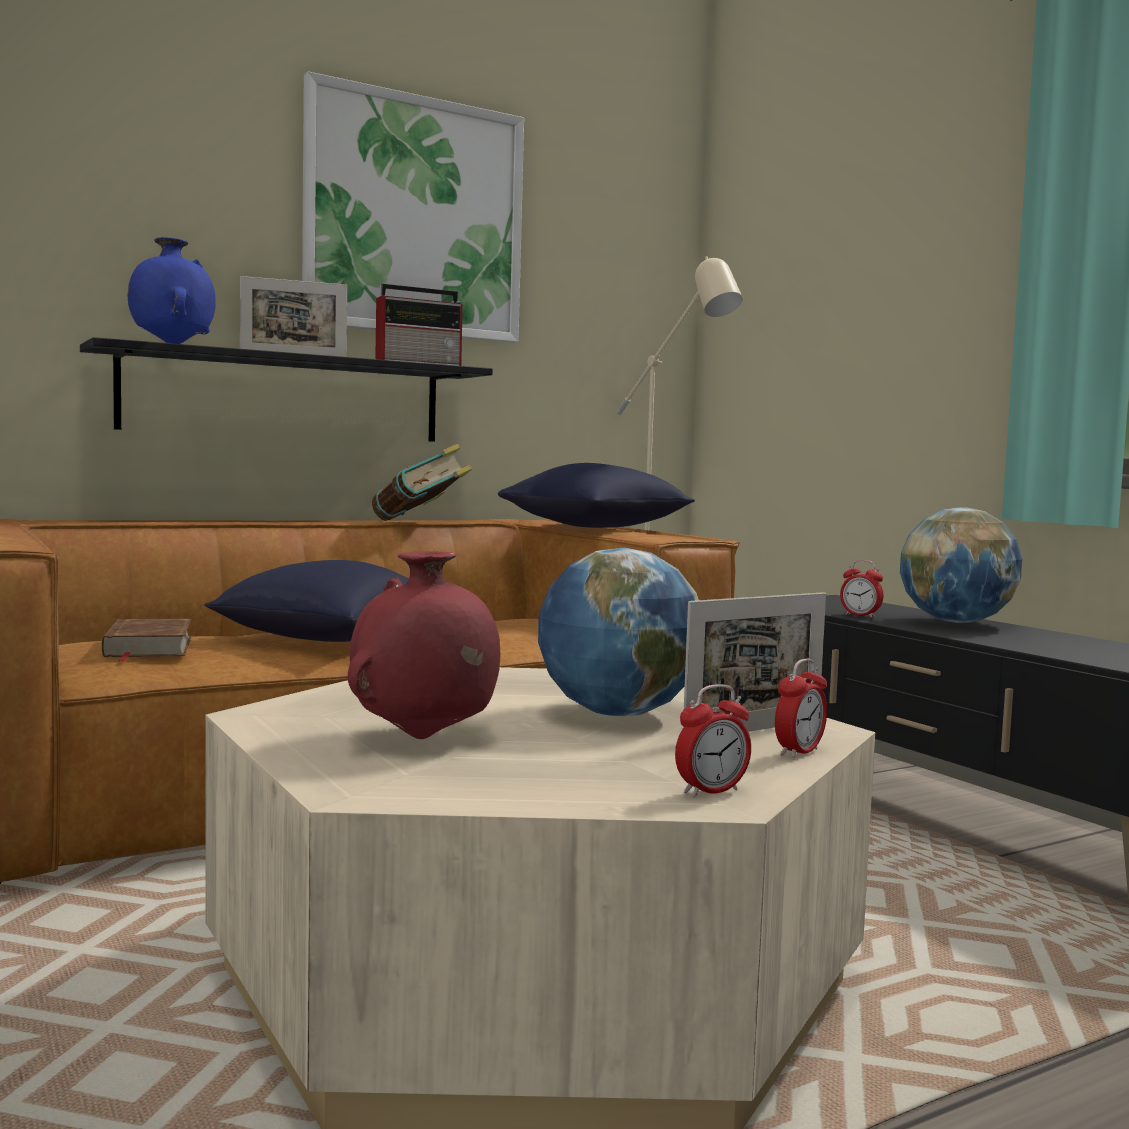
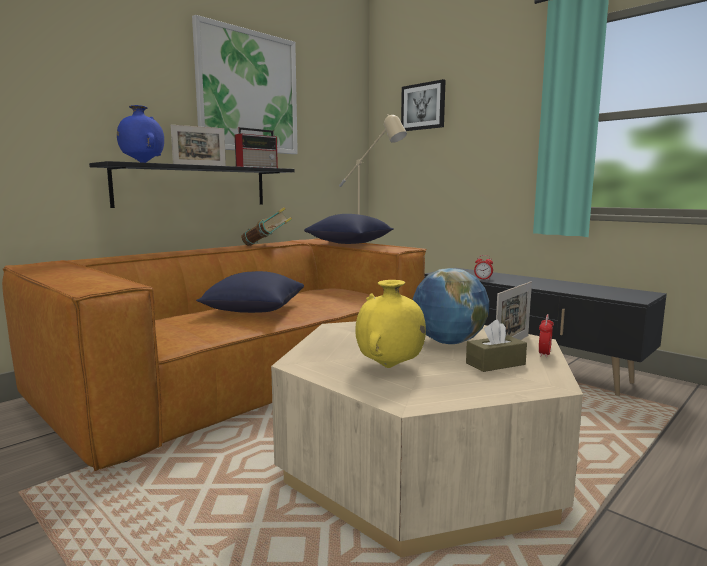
camera: 15 degrees left, 5 degrees up
(148, 647) = (174, 325): brown book -> none
(423, 738) = (389, 367): red vase -> yellow vase
(656, 756) = (495, 364): none -> brown tissue box
(711, 791) = (542, 380): alarm clock -> none
(799, 242) = (423, 106): none -> picture
(956, 622) = (523, 279): globe -> none

